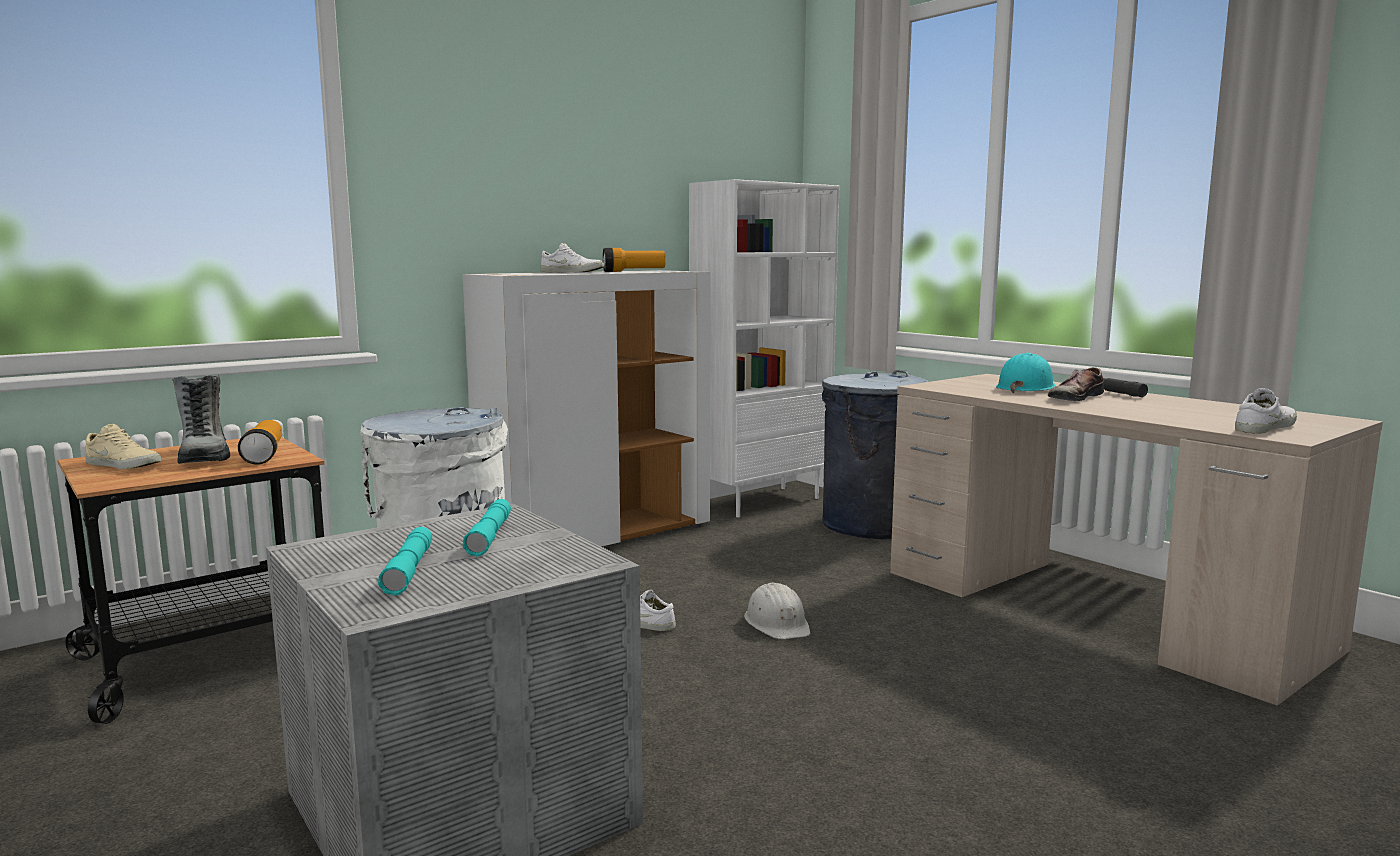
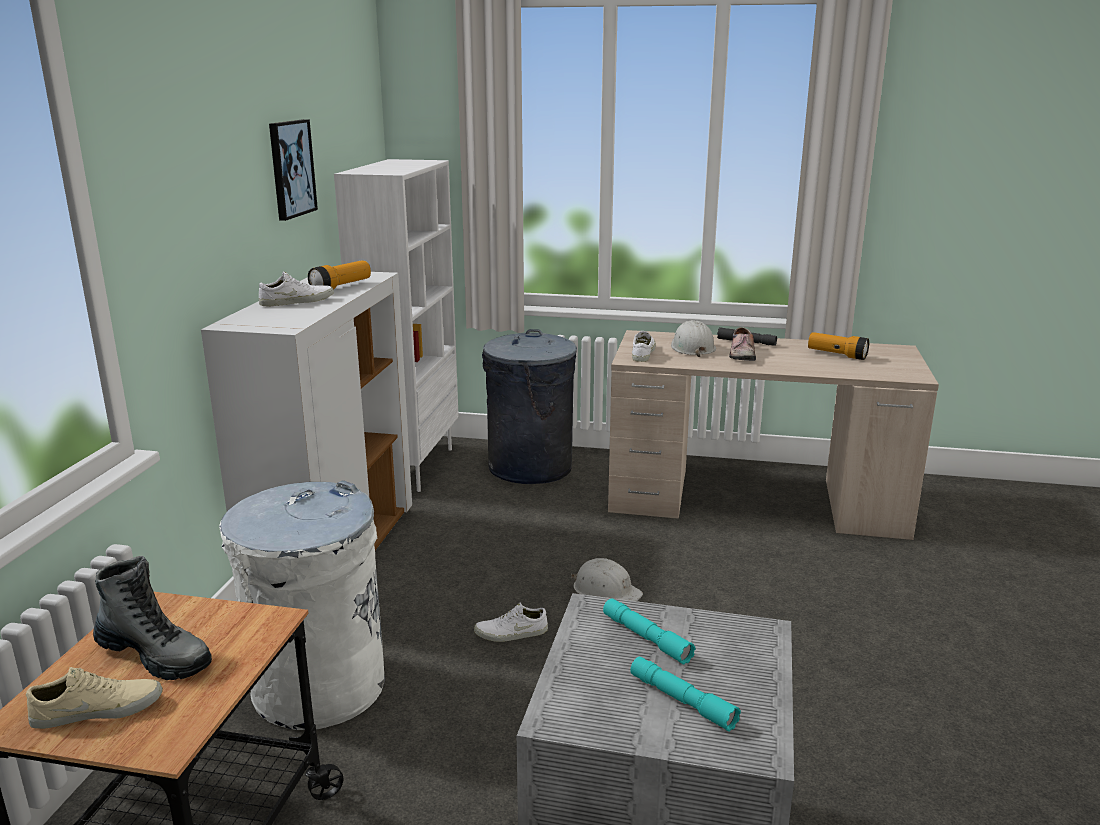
camera: 40 degrees left, 10 degrees up
(264, 455) = (225, 627): flashlight -> flashlight (837, 355)
(629, 168) = (291, 168): none -> picture
(1026, 388) = (692, 347): turquoise hard hat -> white hard hat
(1263, 427) = (887, 368): white shoe -> white shoe (642, 353)

